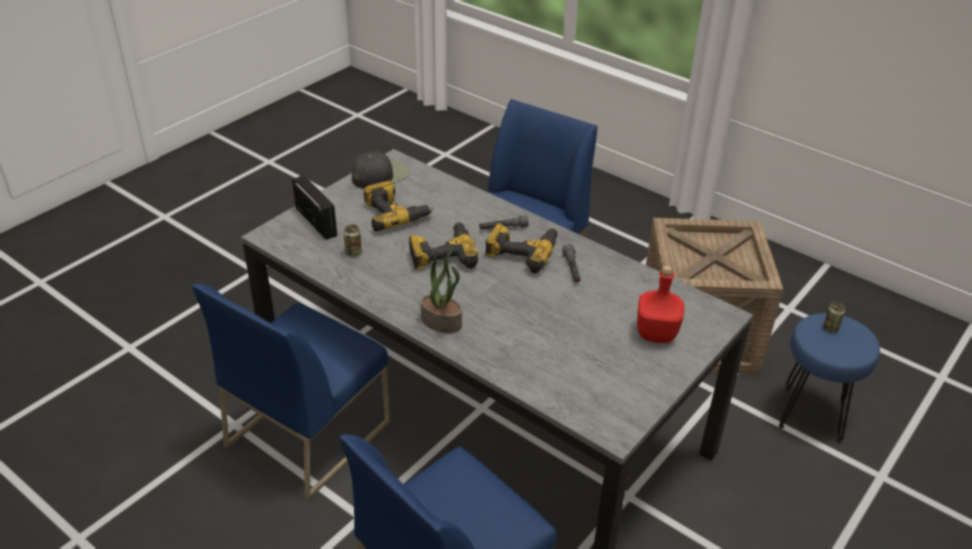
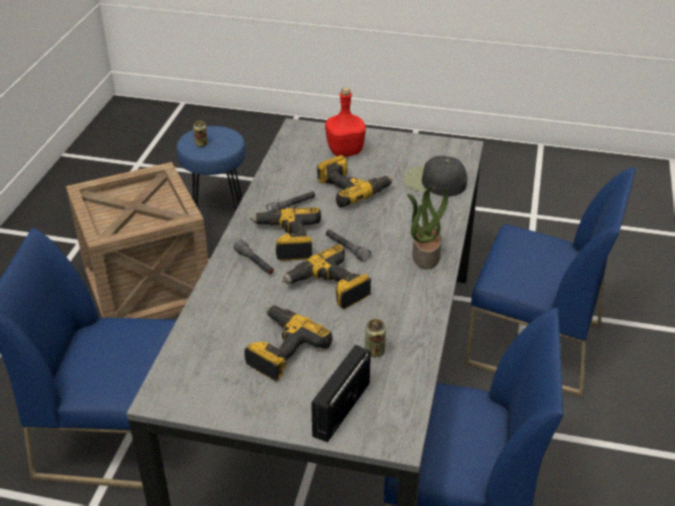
camera: 115 degrees left, 0 degrees up
(380, 175) = (202, 397): black cap -> black cap (434, 182)
(485, 279) = (346, 249): none -> grey flashlight
(580, 314) = (352, 188): none -> power drill

